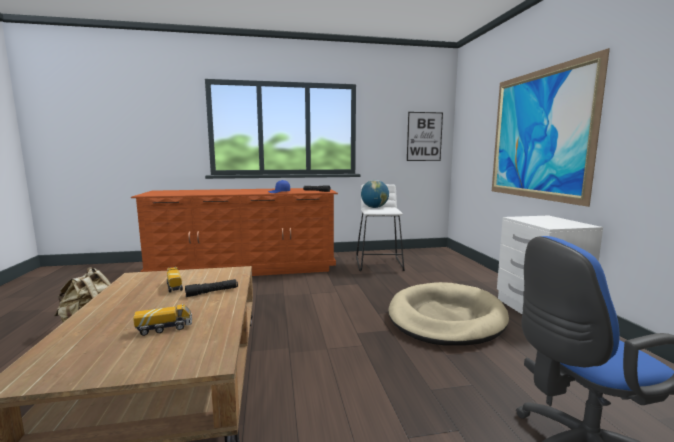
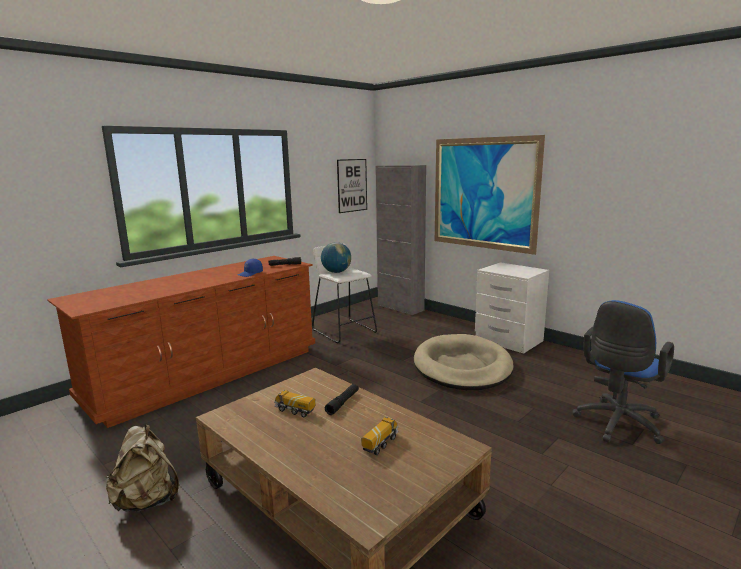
camera: 35 degrees left, 5 degrees up
(456, 258) = (400, 308): none -> grey cabinet

